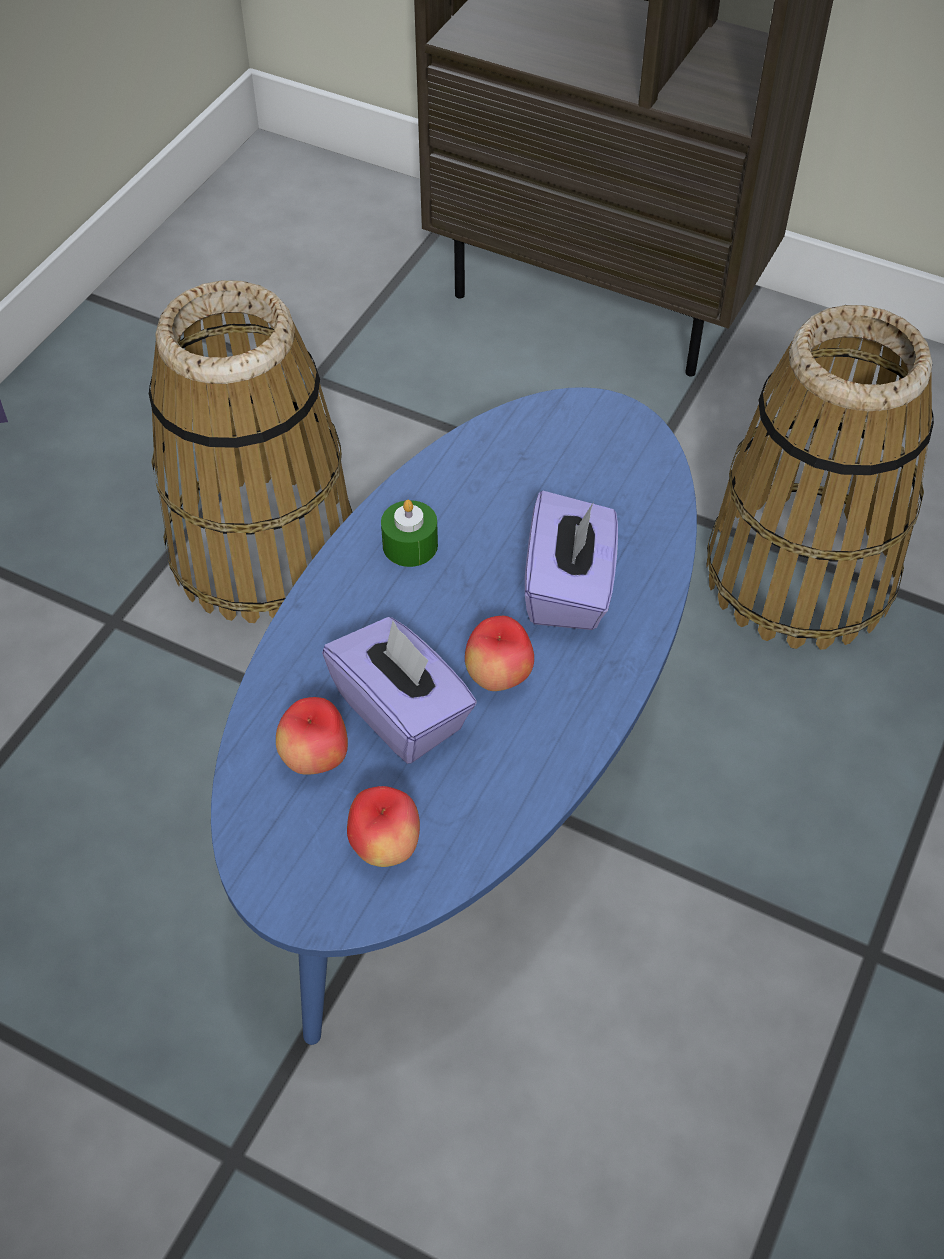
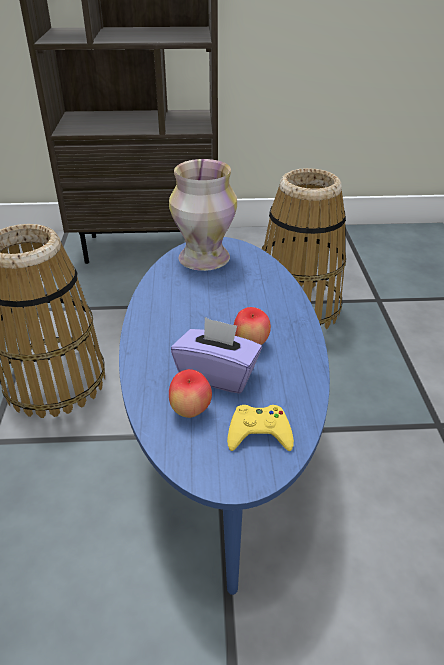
camera: 30 degrees left, 15 degrees down
(385, 847) = (259, 433): apple -> yellow game controller
(410, 545) = (166, 312): green candle -> none
(557, 448) = (203, 259): none -> vase
(569, 588) = (252, 303): purple tissue box -> none

